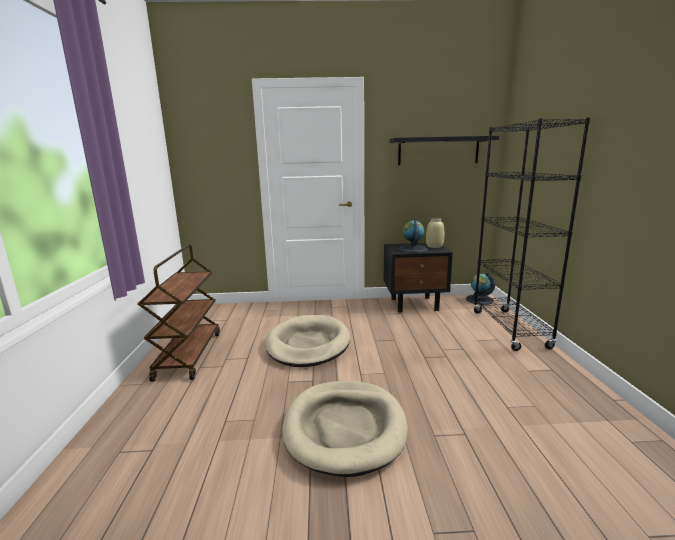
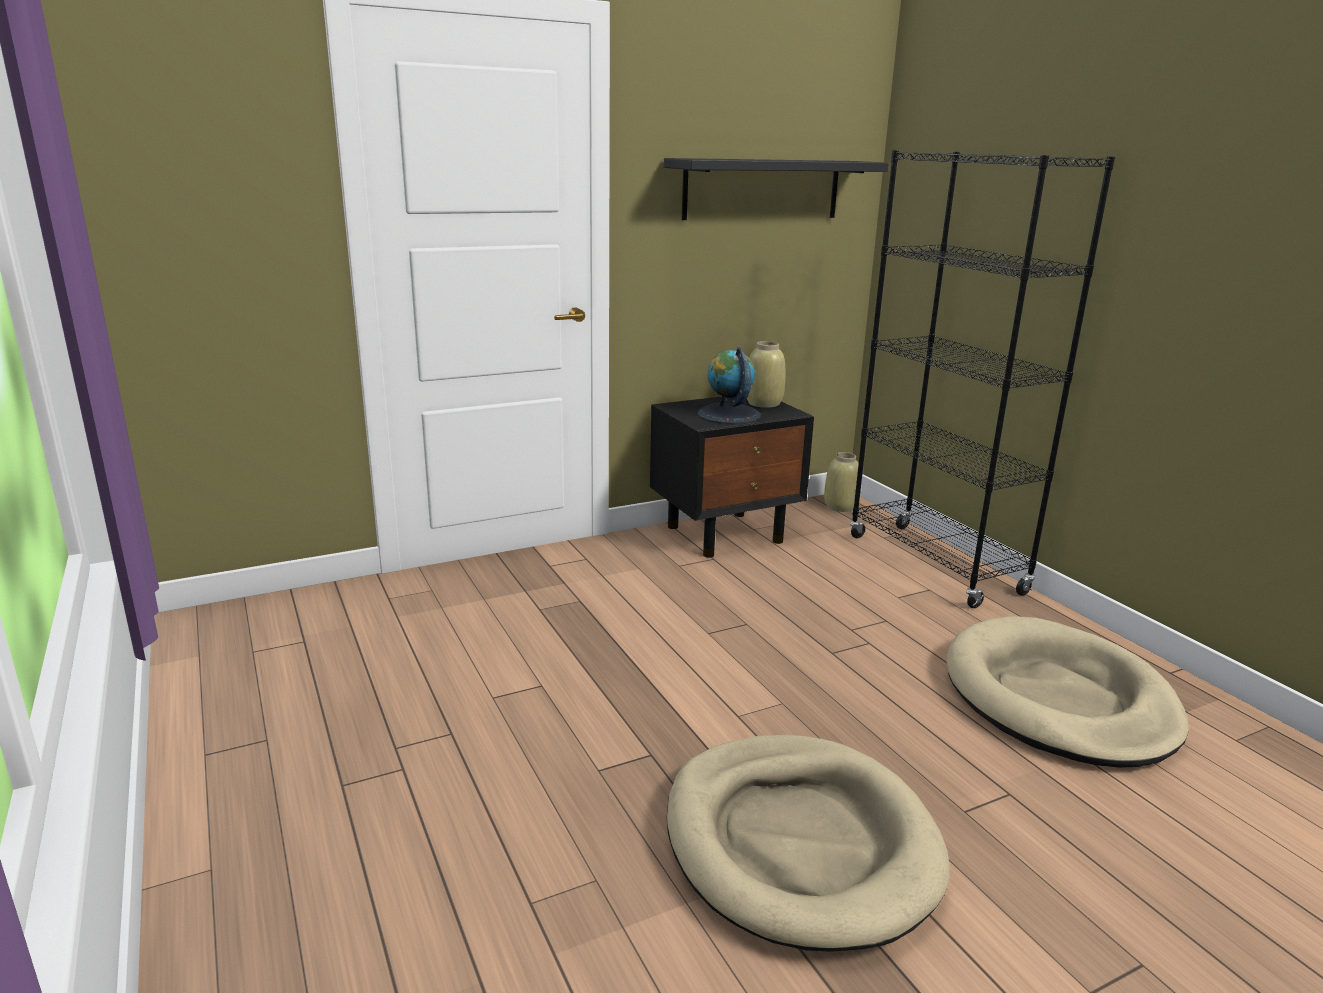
camera: 25 degrees left, 5 degrees up
(188, 355) = (280, 758): brown cart -> none
(308, 344) = (571, 669): beige dog bed -> beige dog bed (1058, 699)
(479, 299) = (840, 507): globe -> beige vase

